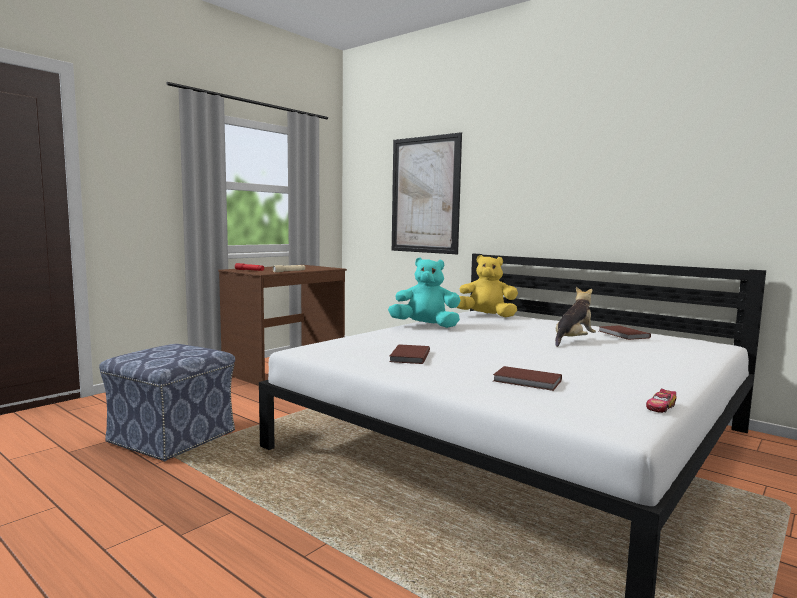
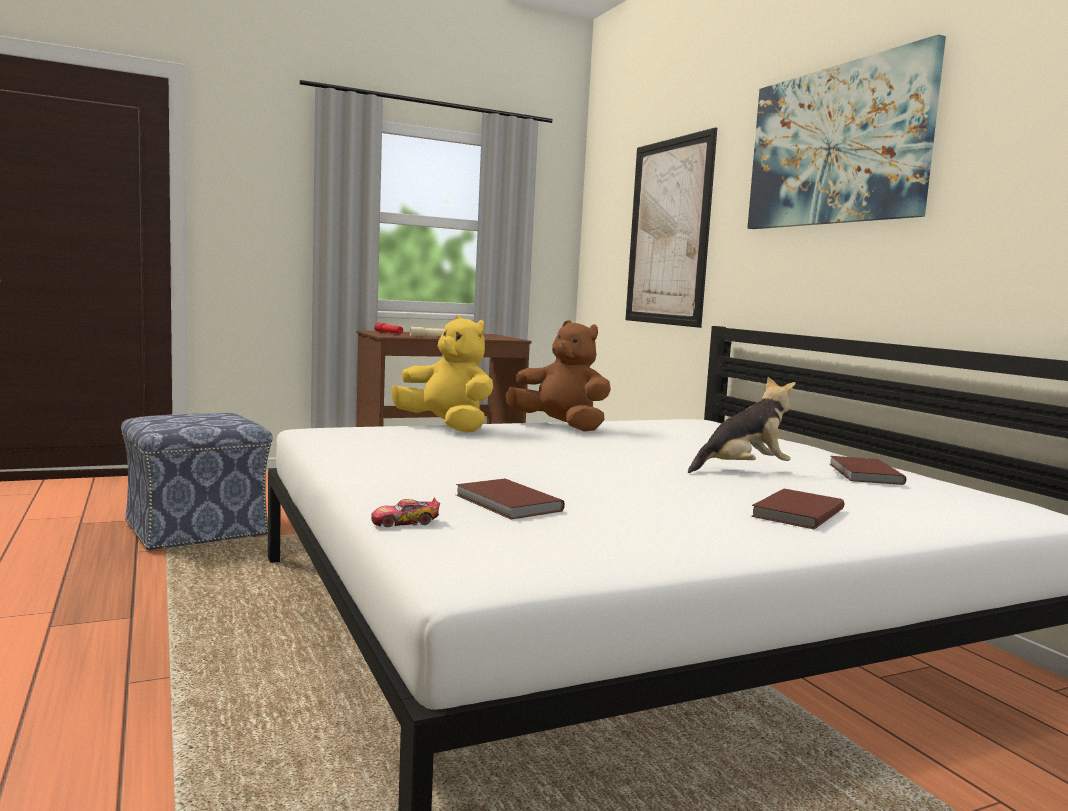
camera: 25 degrees right, 0 degrees up
(408, 356) = (426, 454): brown book -> brown book (795, 513)
(425, 326) = (560, 426): turquoise plush toy -> brown plush toy
(486, 316) = (696, 426): yellow plush toy -> yellow plush toy (446, 427)
(555, 150) = (836, 146): none -> picture
(660, 407) = (620, 567): toy car -> toy car (404, 522)

